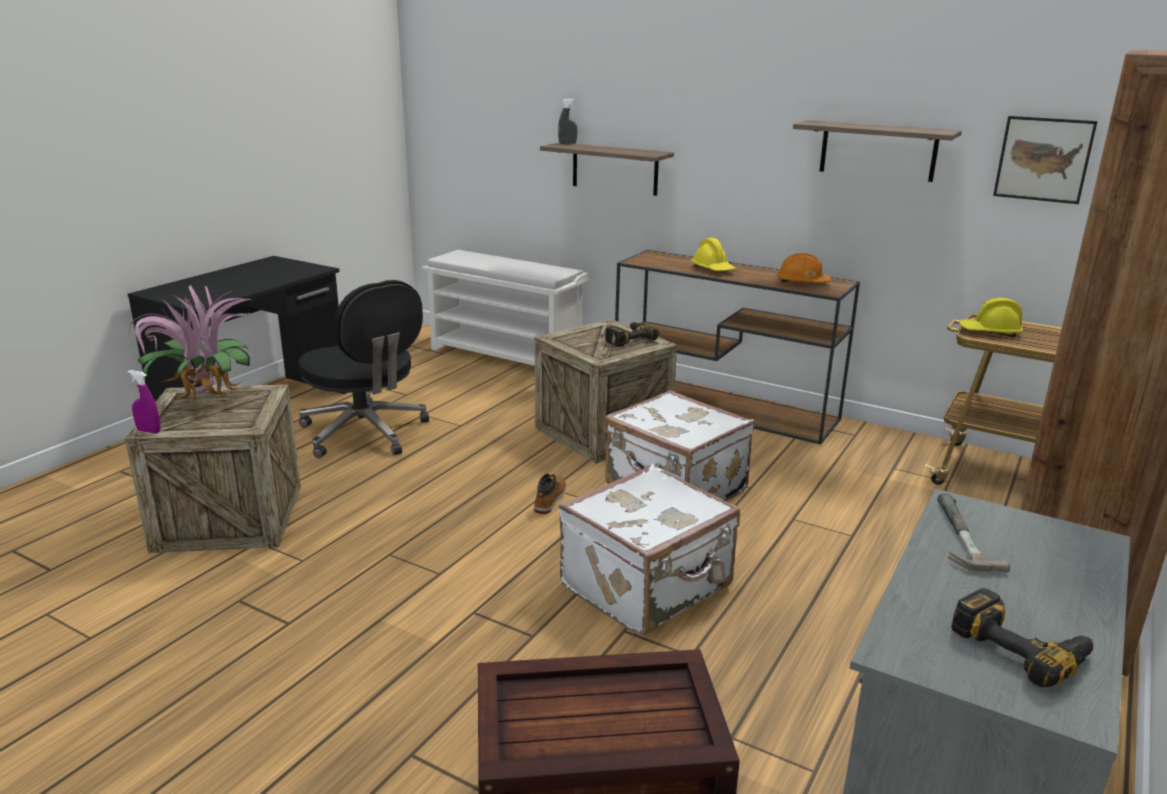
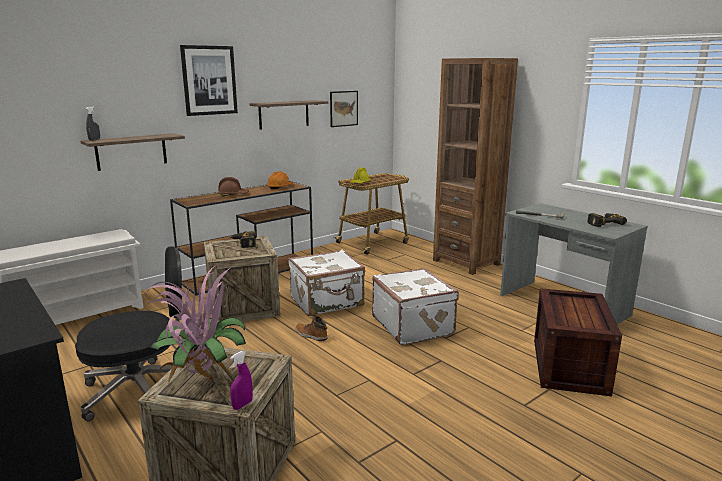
camera: 70 degrees left, 5 degrees down
(713, 269) = (233, 195): yellow hard hat -> brown hard hat
(741, 73) = (209, 80): none -> picture

